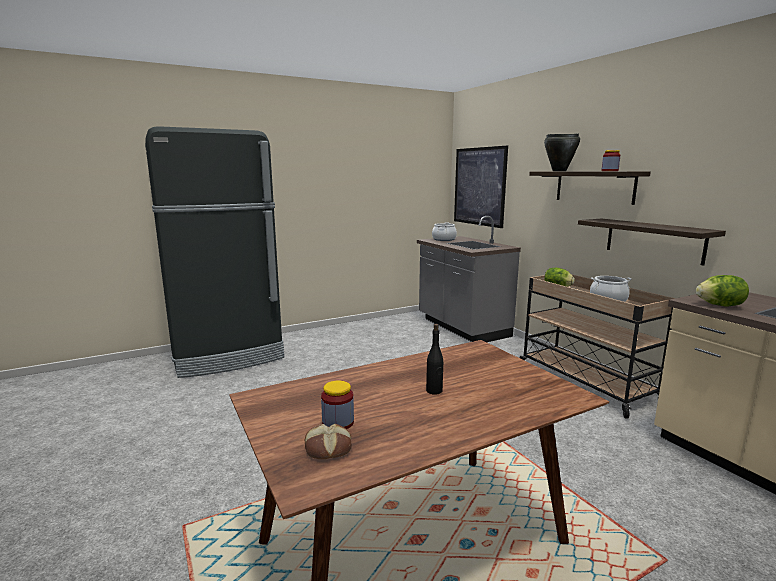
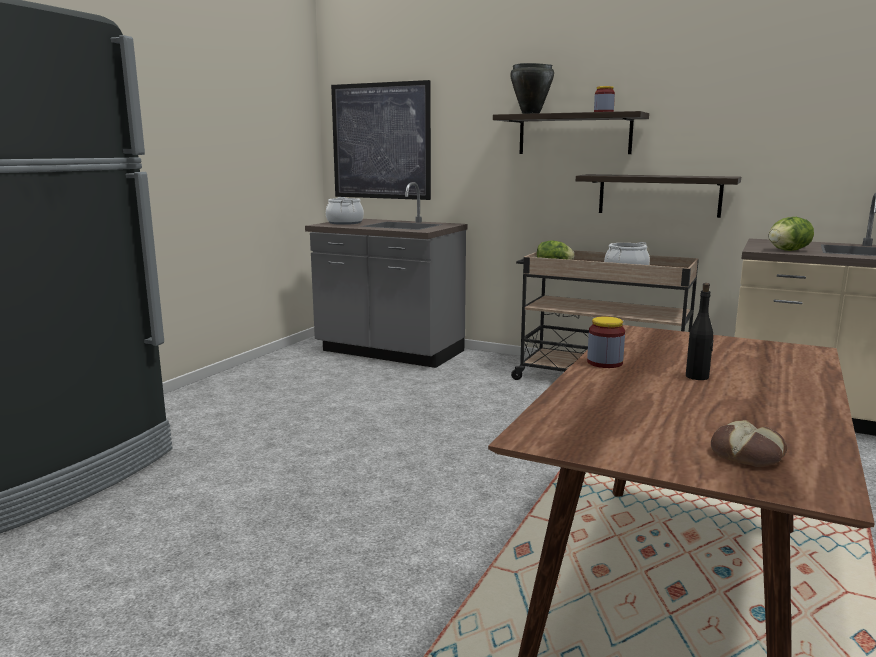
camera: 35 degrees left, 0 degrees up
(338, 422) = (693, 430): jar -> jar (604, 363)

